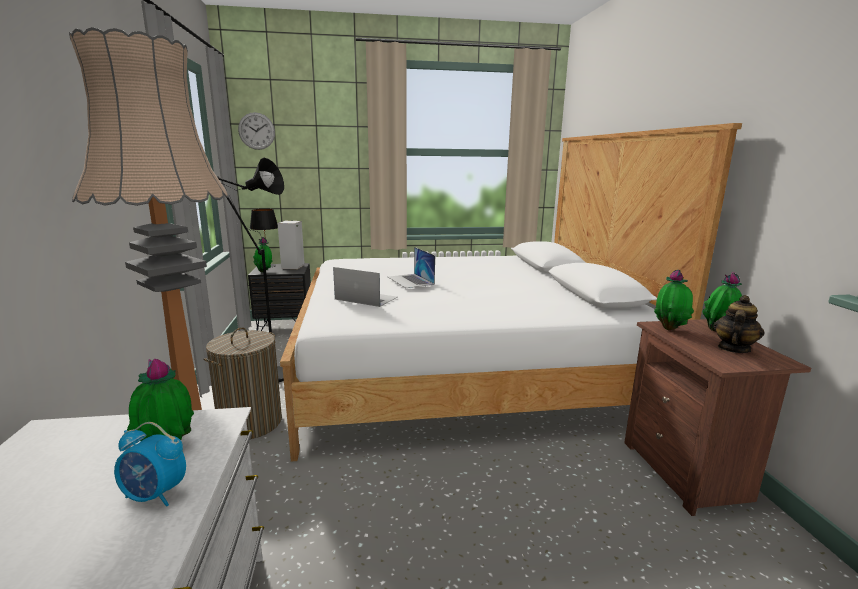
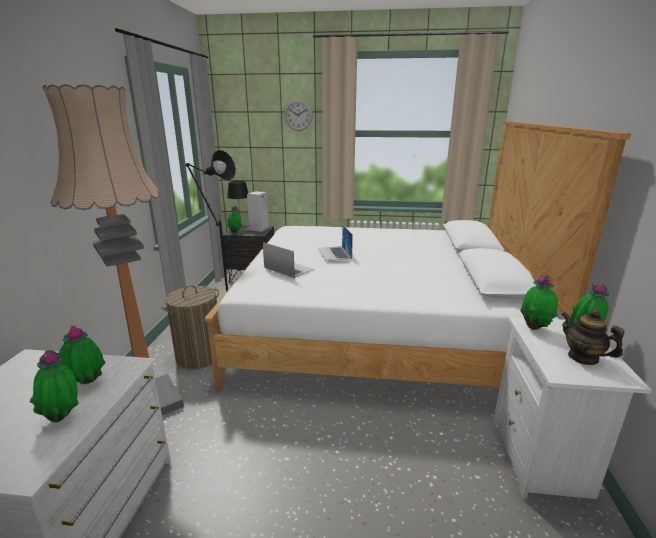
camera: 15 degrees right, 5 degrees up
(155, 495) = (64, 418): alarm clock -> potted plant
(256, 131) = (234, 117): wall clock -> wall clock (298, 115)
(688, 473) = (542, 458): brown nightstand -> white nightstand
(733, 348) = (583, 357): teapot -> teapot turned 90 degrees counterclockwise

